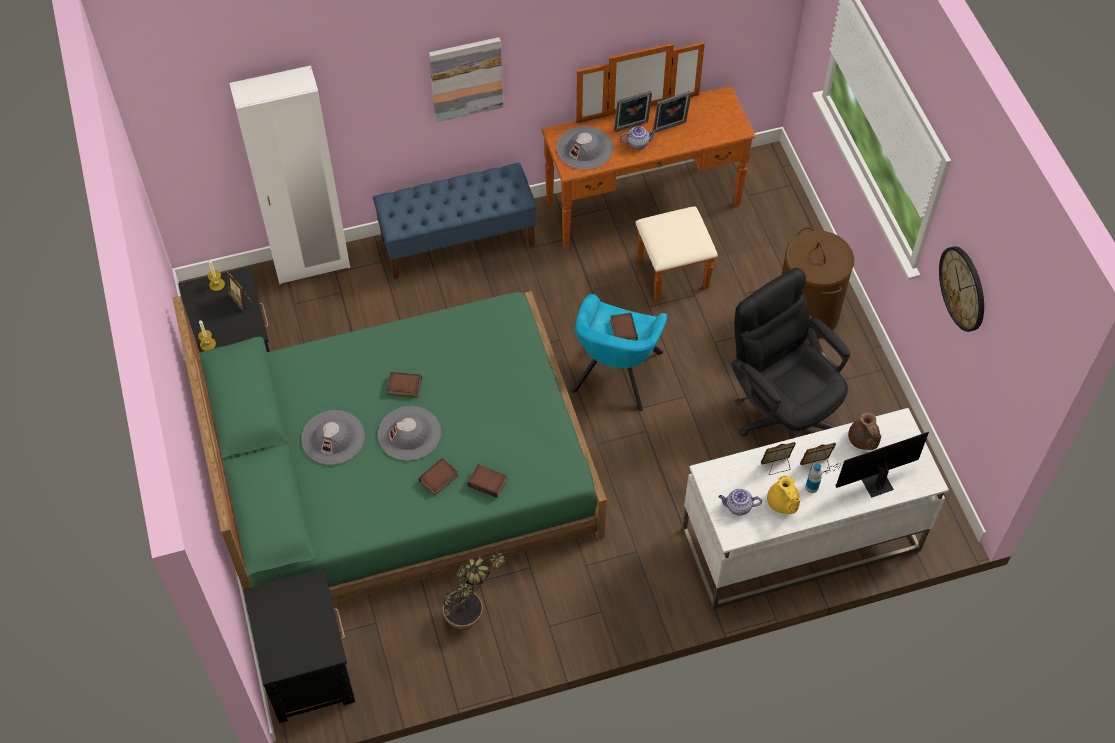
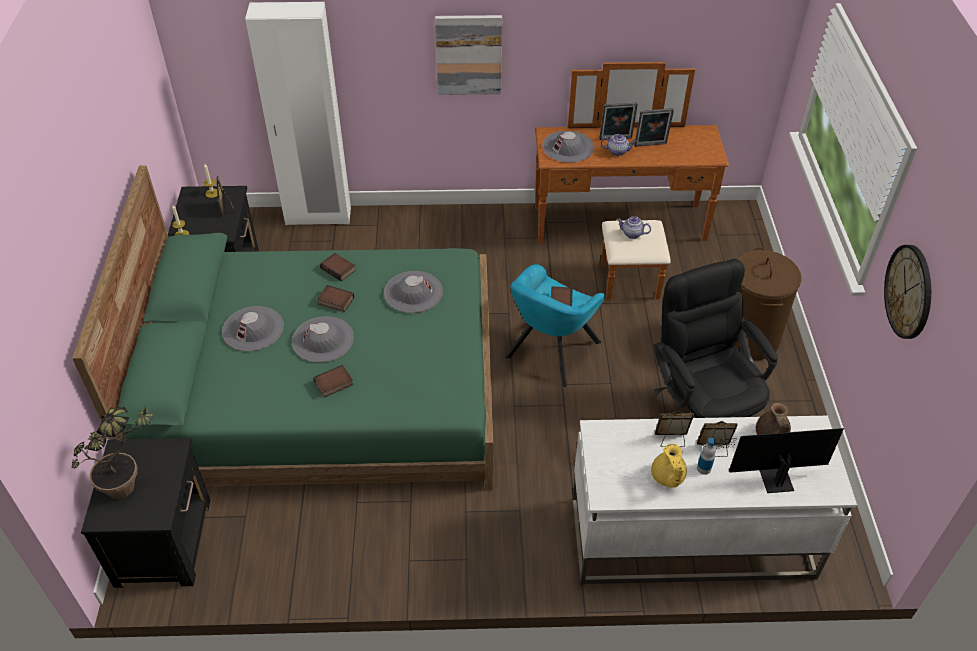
camera: 15 degrees right, 10 degrees down
(458, 241) = (447, 222): blue bench -> none
(472, 614) = (338, 531): potted plant -> potted plant (131, 485)
(479, 358) = (413, 292): none -> grey hat
(488, 482) = (379, 397): book -> book (339, 269)
(738, 507) = (618, 470): teapot -> teapot (631, 234)

